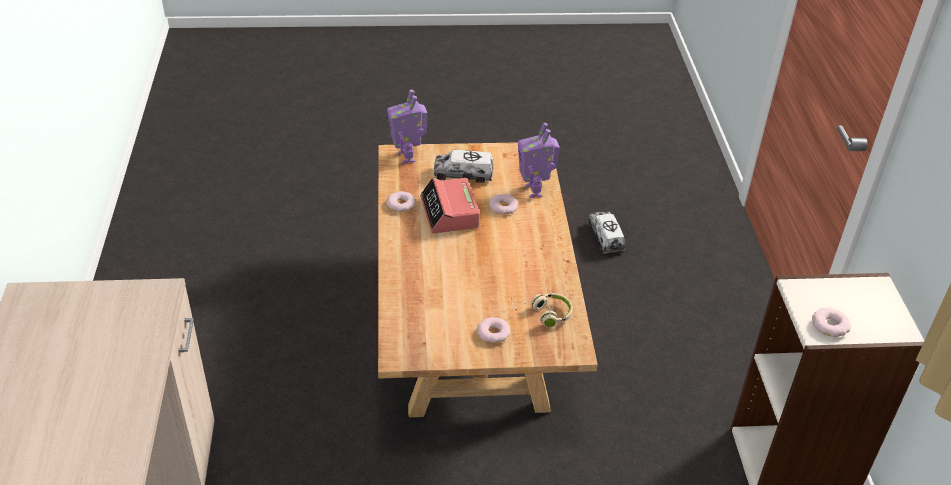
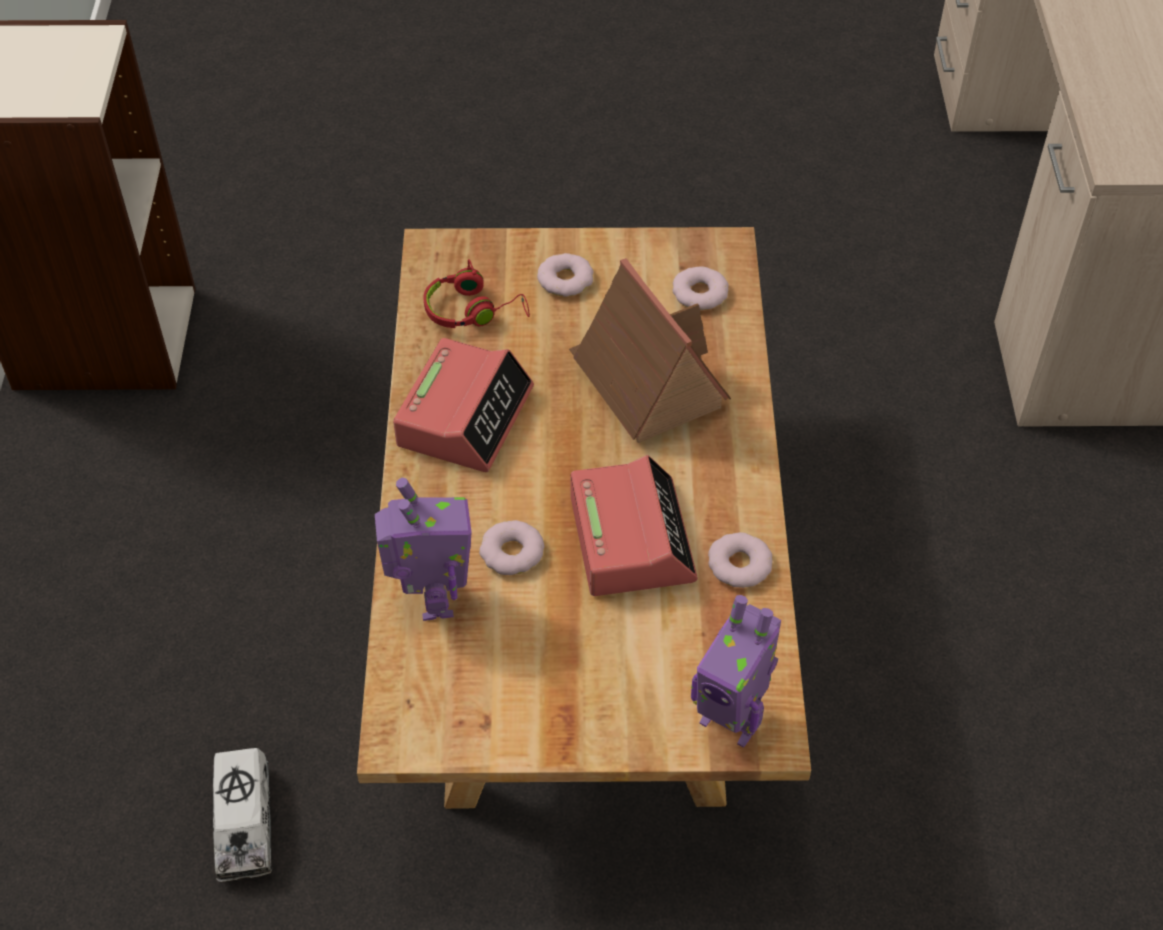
camera: 175 degrees left, 10 degrees up
(408, 156) = (731, 720): toy robot -> toy robot turned 135 degrees clockwise
(444, 279) = (646, 381): none -> toy house
(463, 174) = (594, 655): toy truck -> none
(536, 260) = (465, 416): none -> alarm clock
(543, 314) = (474, 310): beige headphones -> red headphones
(830, 325) = (67, 47): donut -> donut (699, 293)

